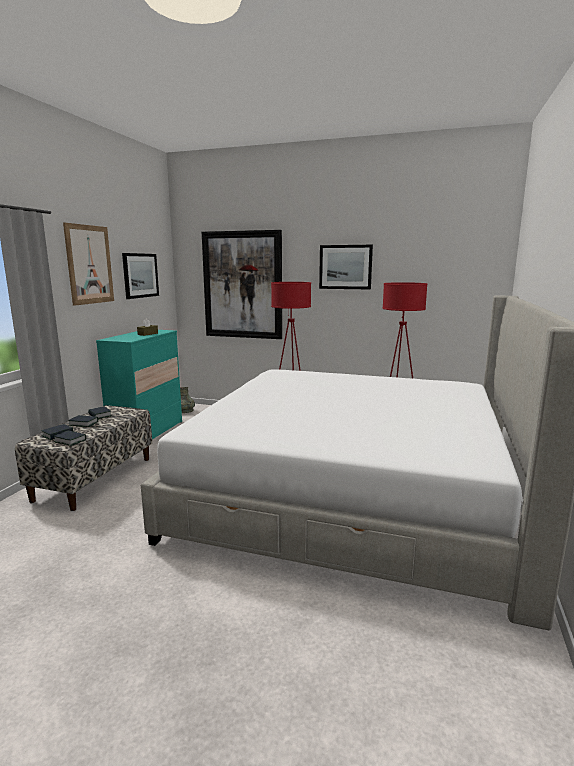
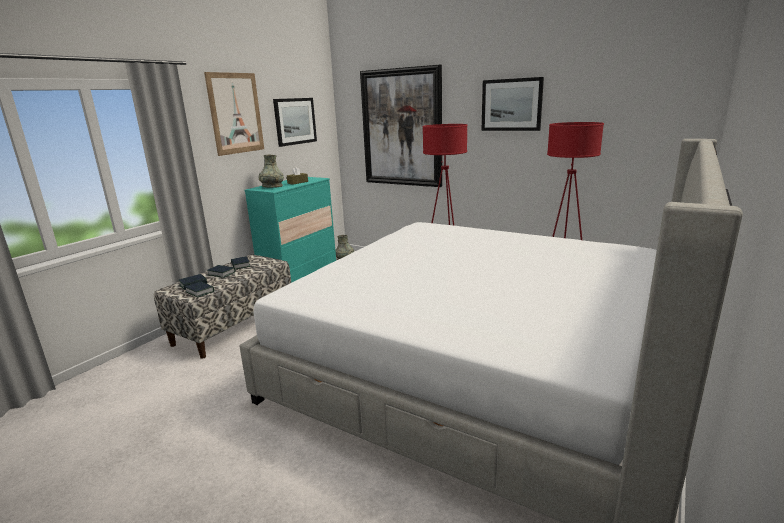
camera: 15 degrees right, 5 degrees up
(124, 337) = (272, 186): none -> grey vase

